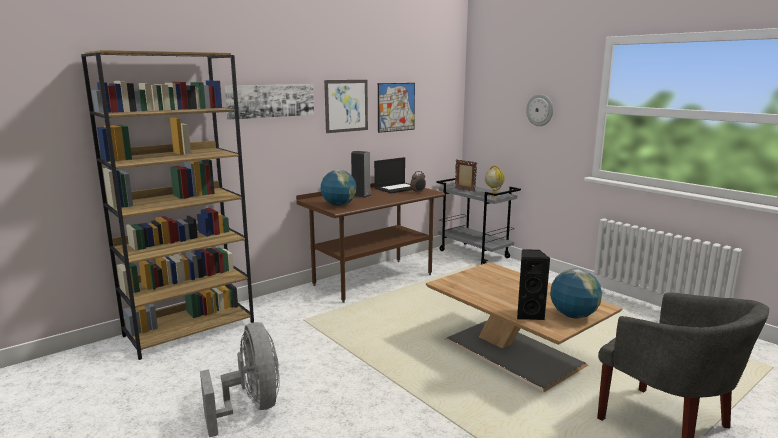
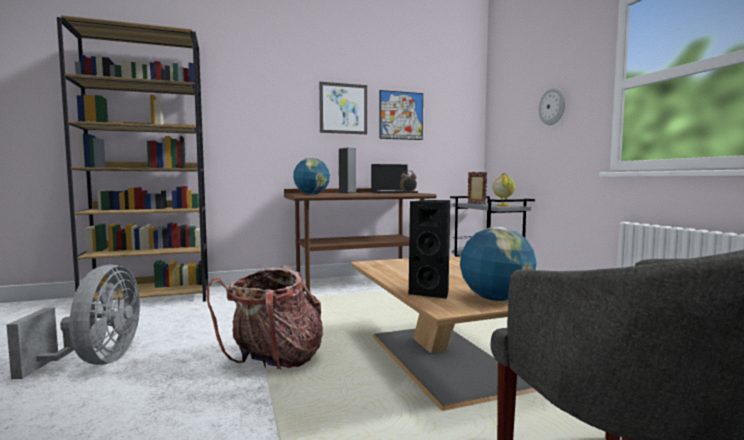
camera: 20 degrees right, 10 degrees down
(270, 100) = (261, 96): picture -> none
(397, 377) = (274, 362): none -> backpack

